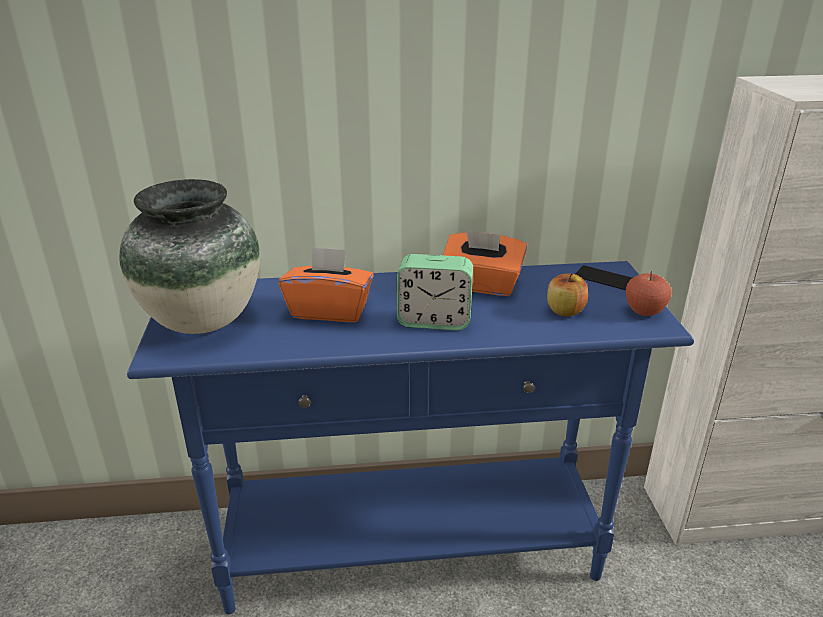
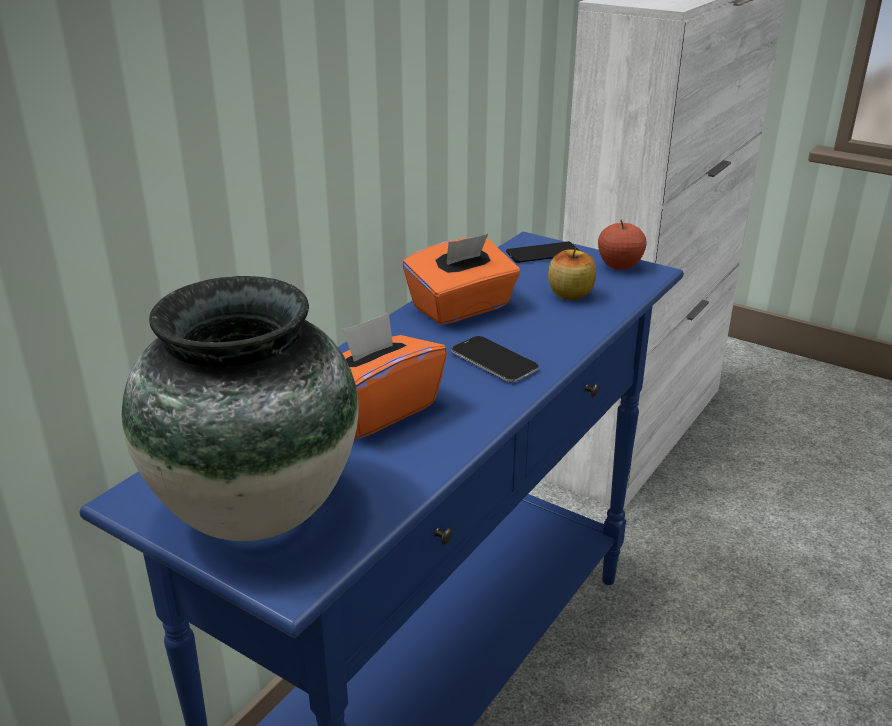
camera: 50 degrees left, 0 degrees up
(434, 321) = (494, 361): alarm clock -> phone

